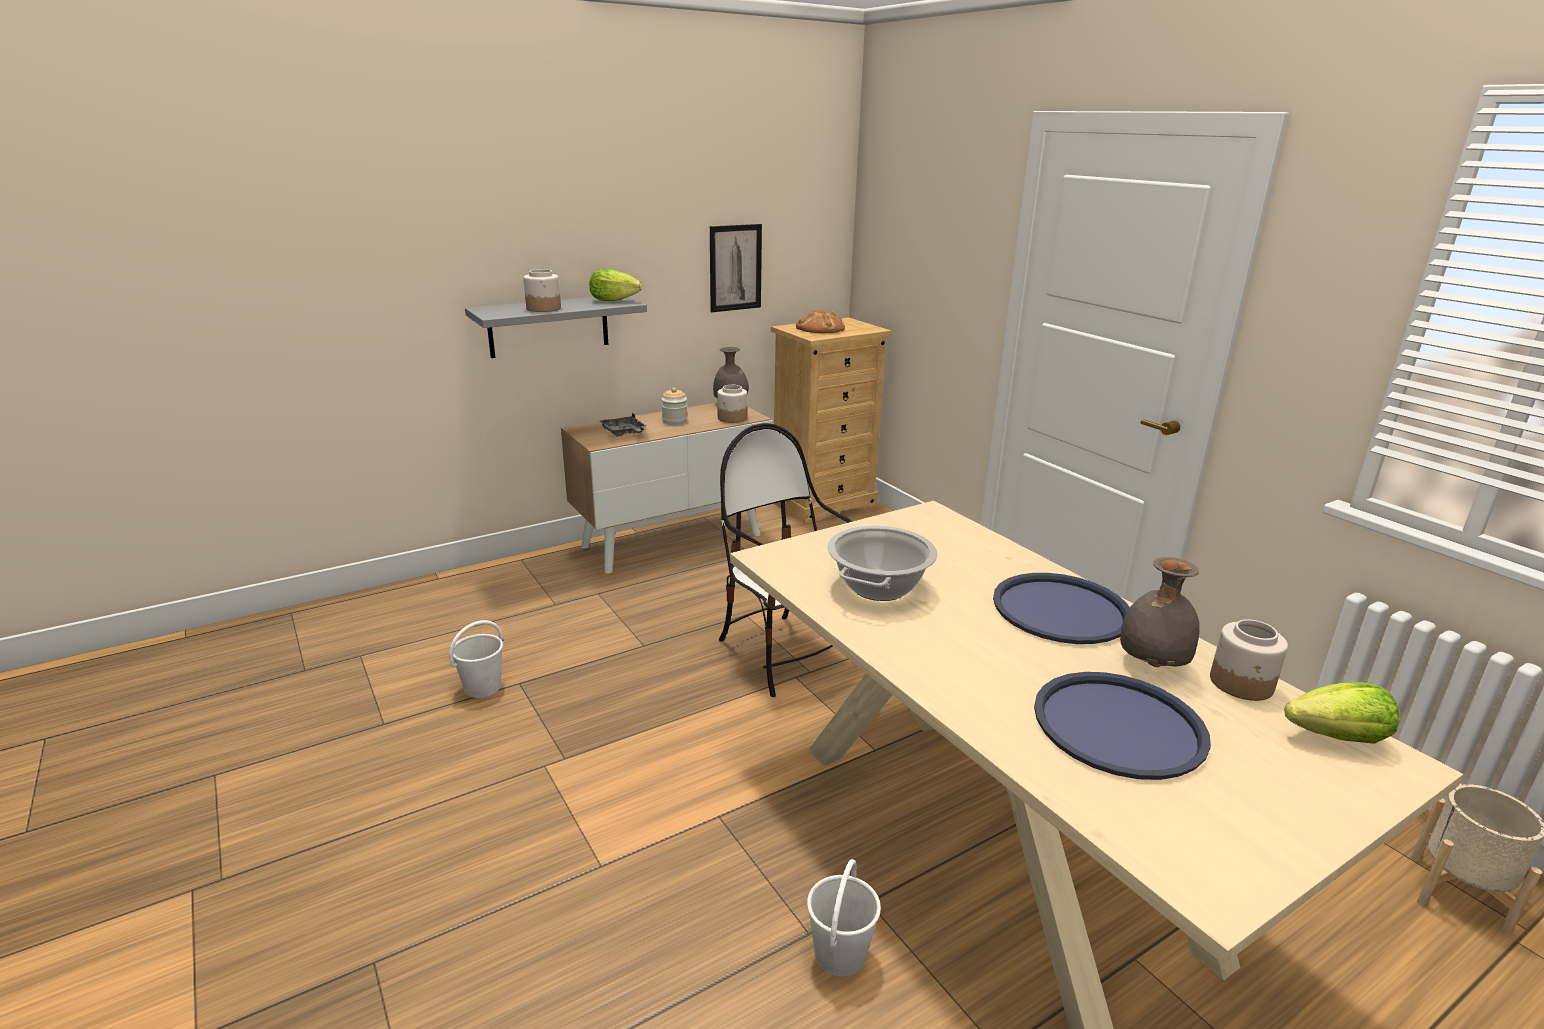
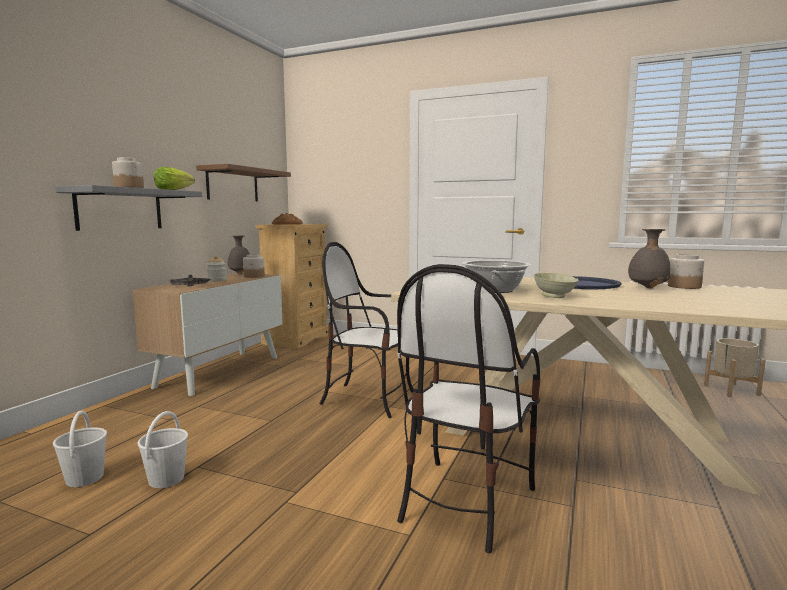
camera: 35 degrees left, 15 degrees down
(701, 857) = (464, 501): none -> chair
(735, 268) = (233, 185): picture -> brown shelf
(840, 954) = (601, 507): white bucket -> white bucket (84, 478)
(917, 638) = (554, 296): none -> beige bowl
(1118, 725) = (687, 299): blue tray -> none
(1337, 738) = (742, 289): lettuce -> none

